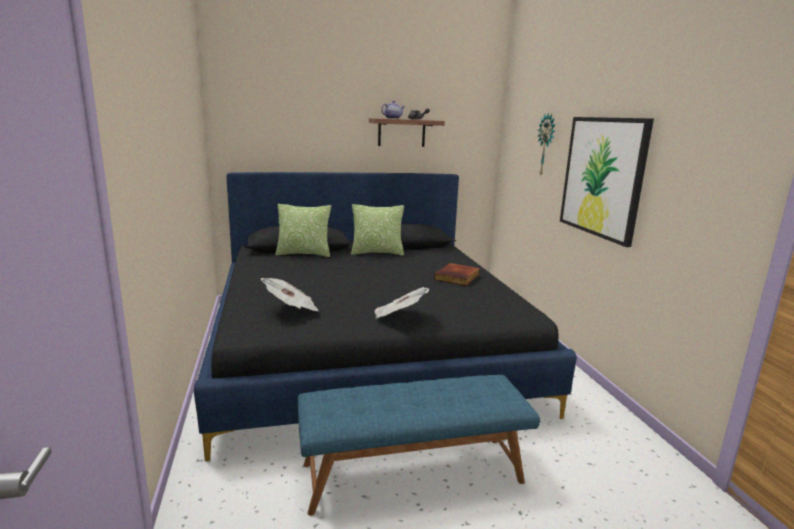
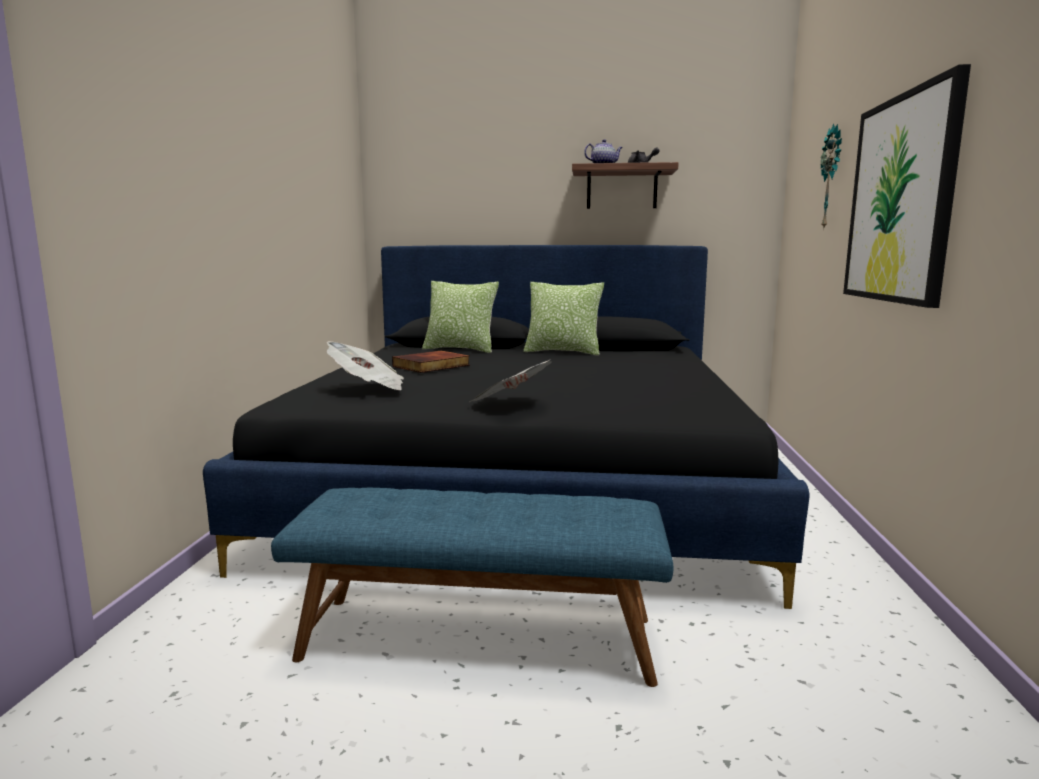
camera: 20 degrees right, 5 degrees down
(458, 277) = (654, 376): book -> book (431, 366)

